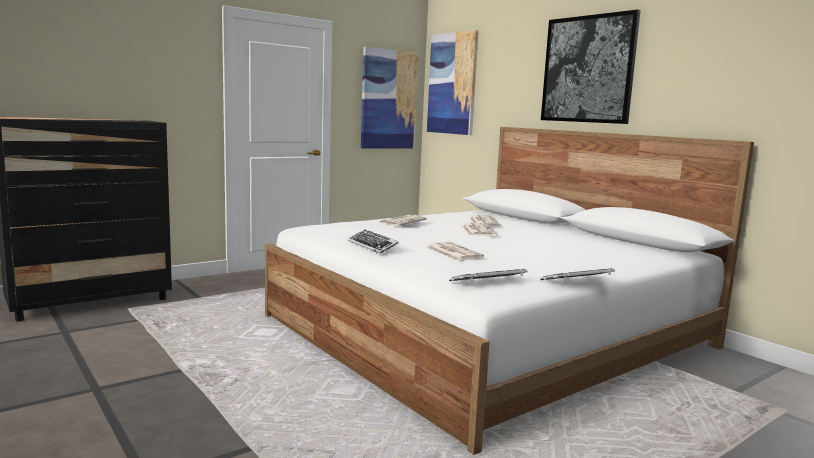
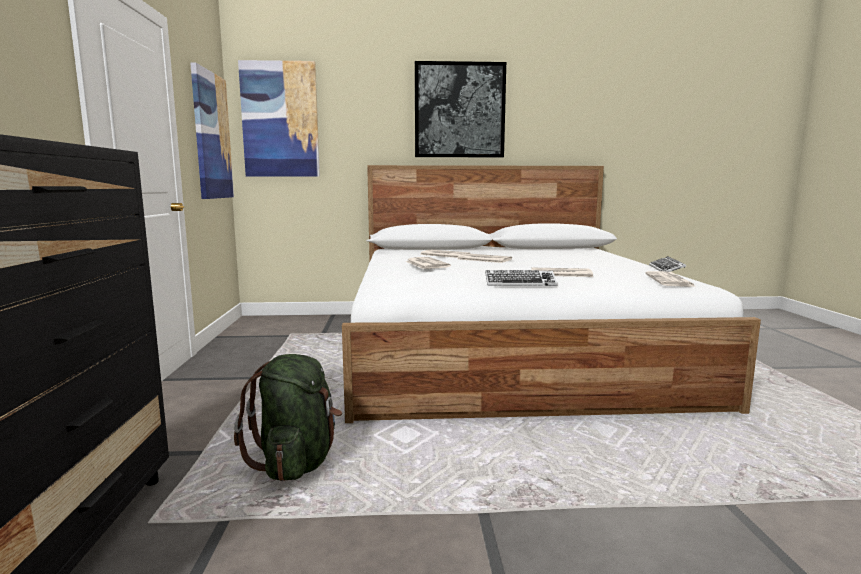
camera: 55 degrees left, 0 degrees up
(205, 317) = (296, 462): none -> green backpack
(488, 281) = (670, 280): keyboard -> newspaper

